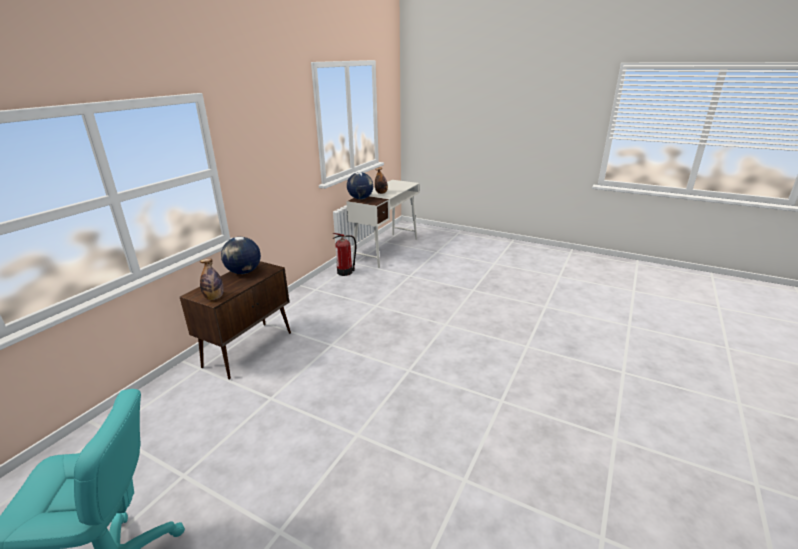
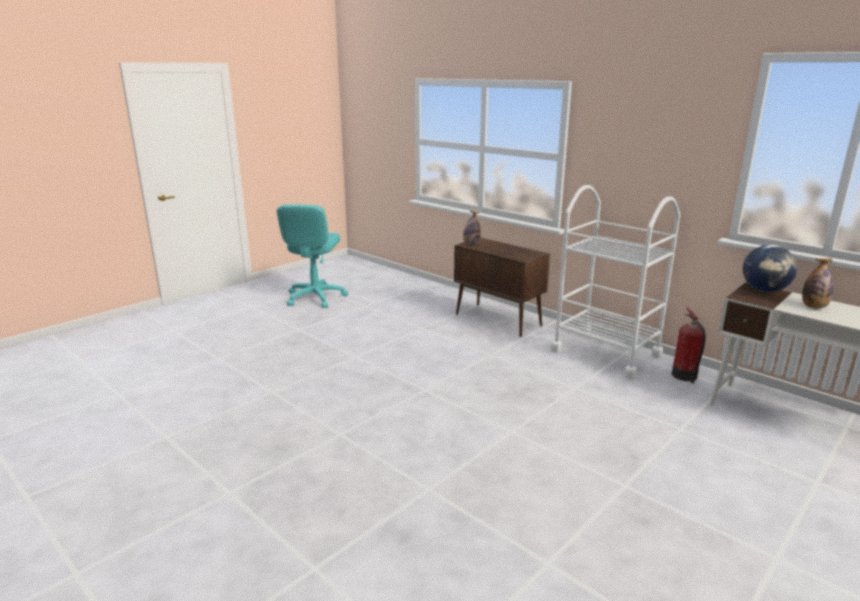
camera: 105 degrees right, 5 degrees down
(243, 272) = (519, 251): globe -> none
(316, 296) = (606, 353): none -> white cart

